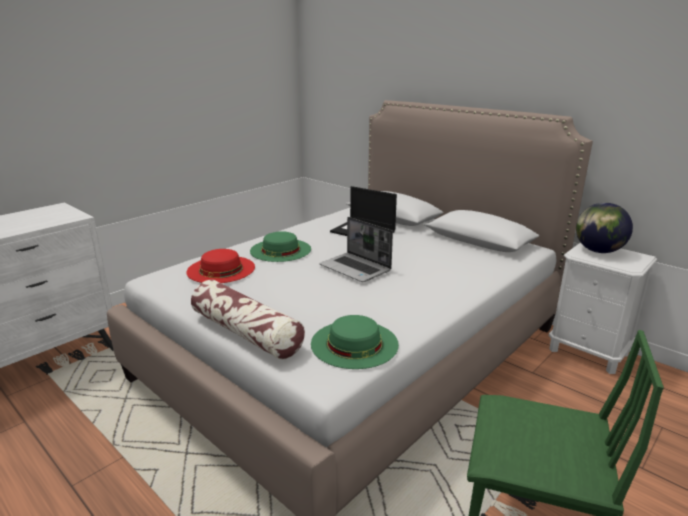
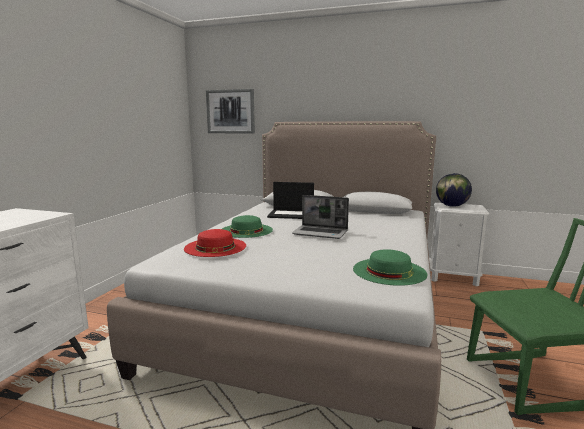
camera: 25 degrees left, 10 degrees down
(246, 333) = (299, 280): pillow -> none
(341, 81) = (230, 111): none -> picture

